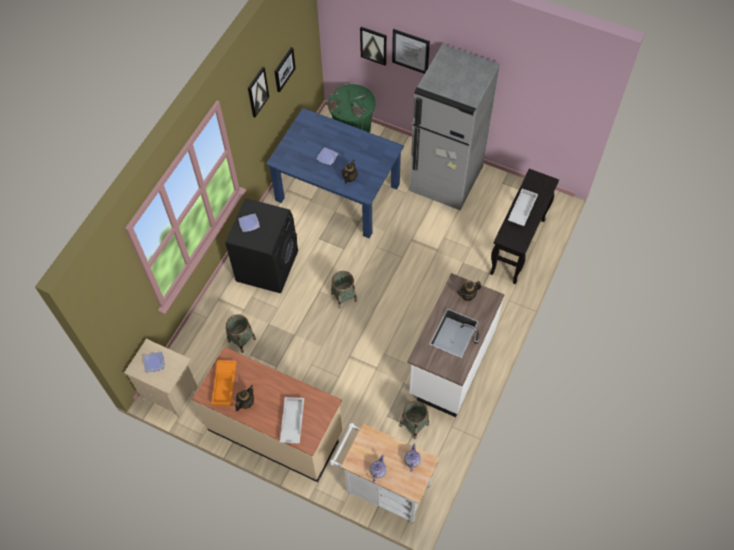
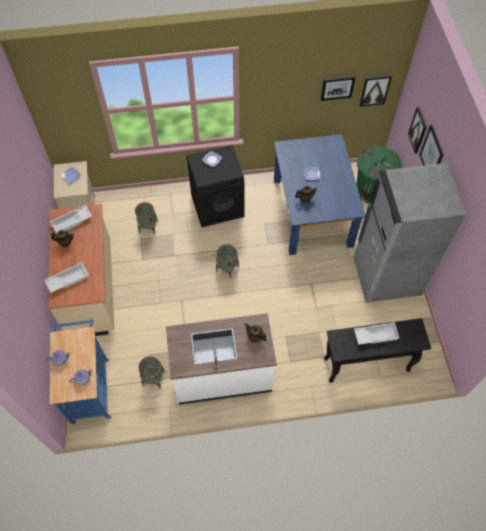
camera: 55 degrees right, 0 degrees up
(225, 384) = (72, 222): orange tray -> white tray
(257, 92) = (293, 79): picture -> picture (375, 90)
(383, 487) = (89, 386): white cart -> blue cart

